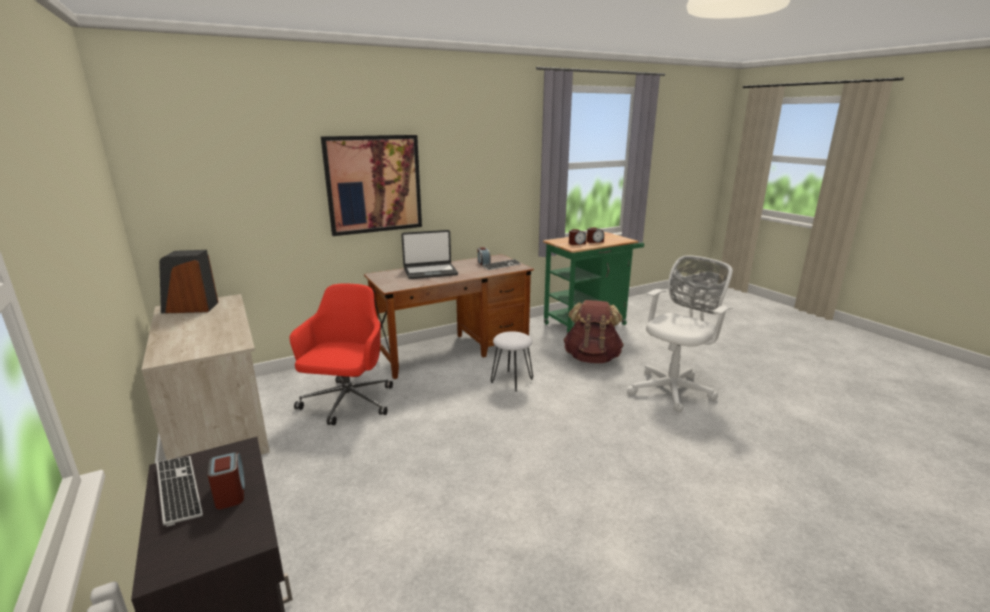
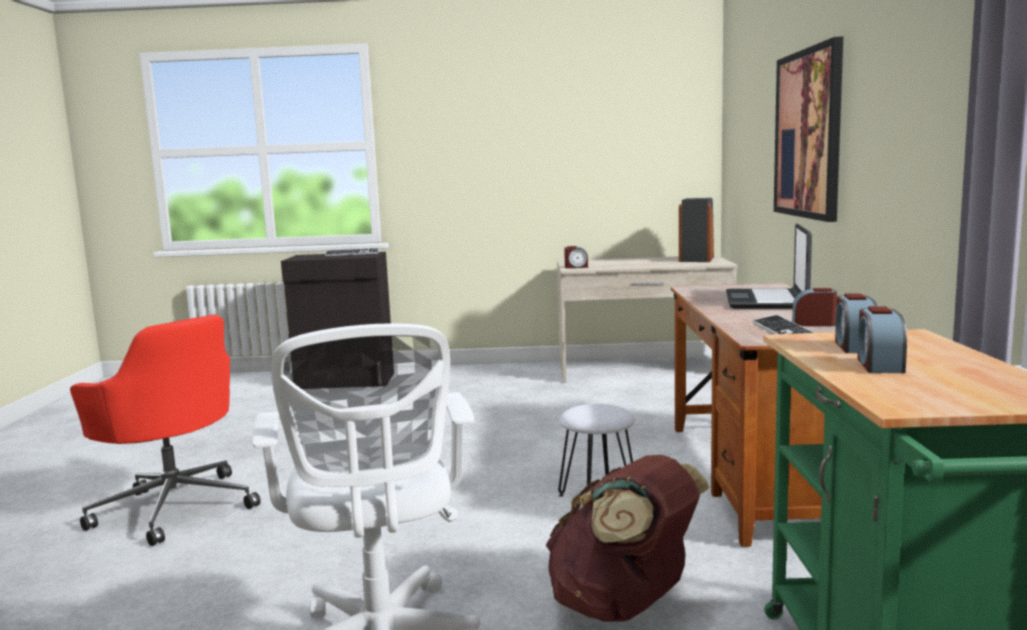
camera: 120 degrees right, 10 degrees down
(230, 492) = (333, 257): alarm clock -> alarm clock (576, 267)
(347, 403) = (629, 408): red office chair -> red office chair (175, 507)

